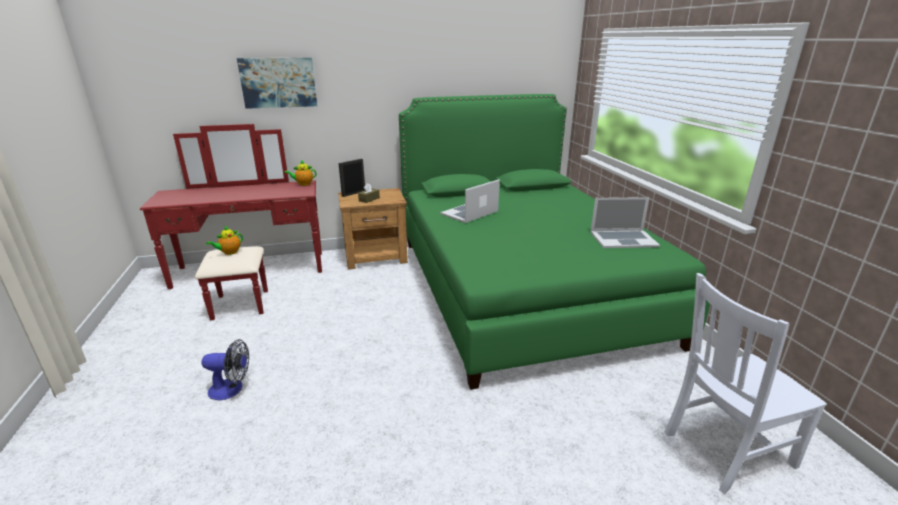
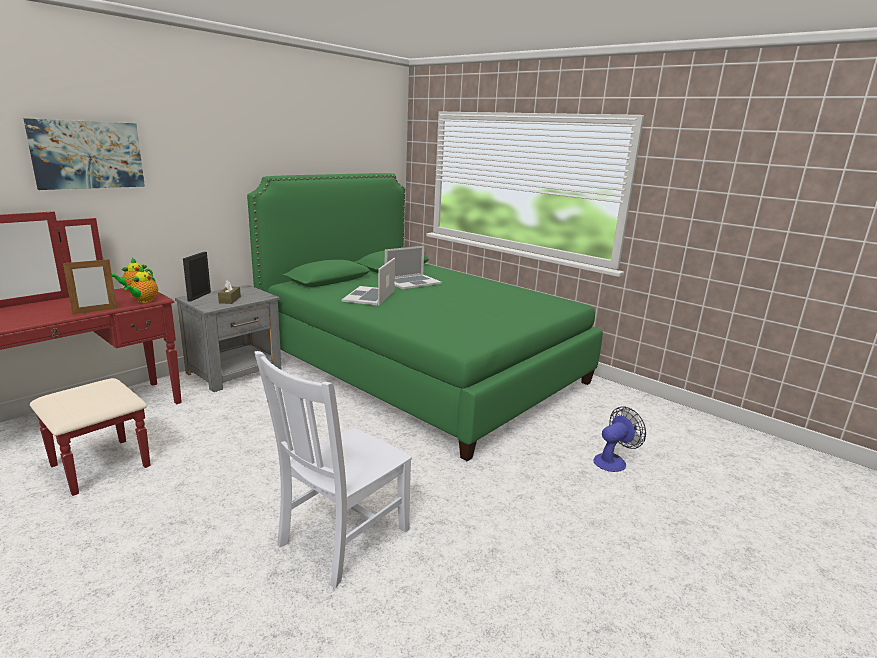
camera: 35 degrees left, 5 degrees down
(229, 252) = (81, 392): teapot -> teapot (144, 301)
(231, 389) = (208, 553): fan -> fan (613, 460)
(260, 197) = (95, 311): none -> picture frame
(376, 256) = (236, 372): brown nightstand -> grey nightstand
(623, 239) = (523, 298): laptop -> laptop (412, 282)
(724, 450) = (666, 439): white chair -> white chair (340, 539)

